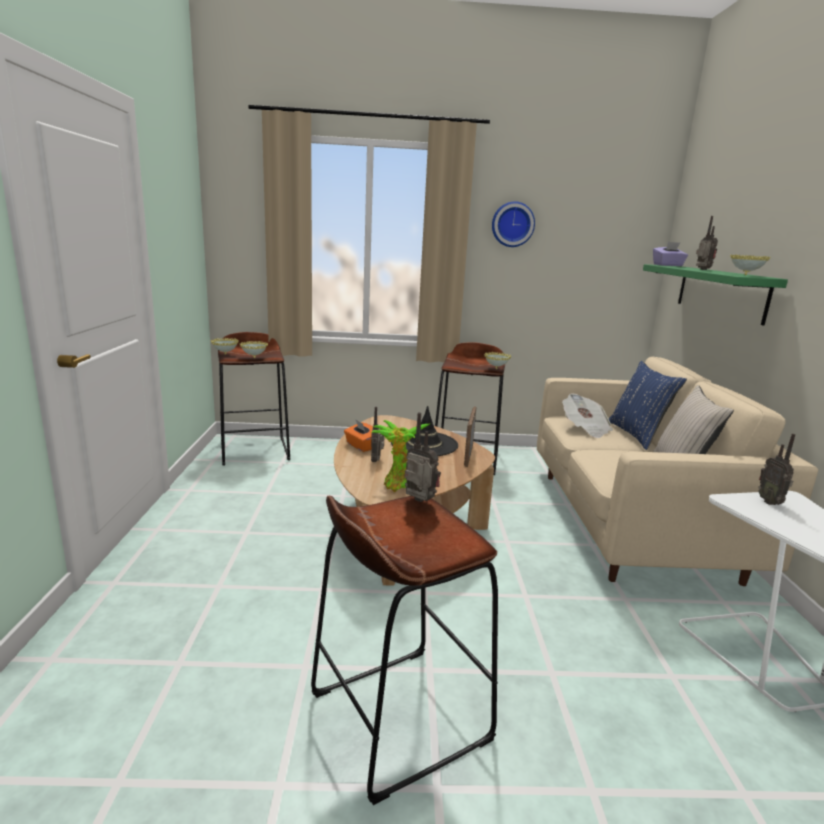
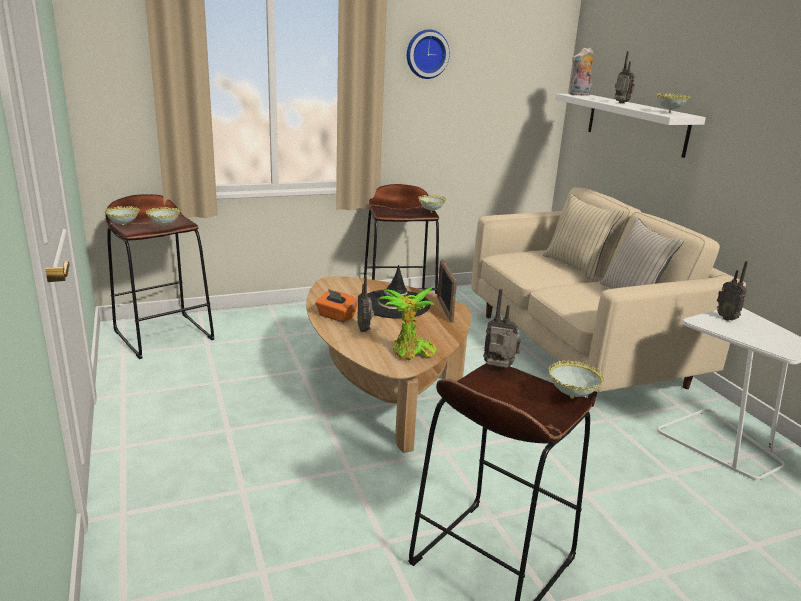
camera: 20 degrees left, 5 degrees up
(471, 544) = (571, 398): none -> bowl
(585, 429) = (529, 266): newspaper -> none
(637, 435) = (575, 266): blue pillow -> beige pillow
(668, 265) = (579, 95): purple tissue box -> plush toy
(720, 292) = (636, 124): green shelf -> white shelf

